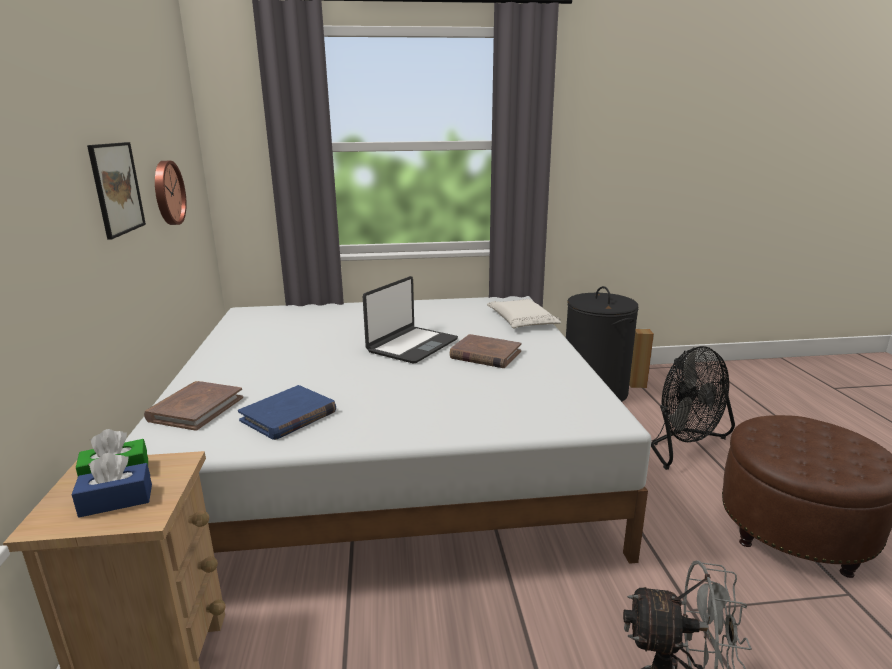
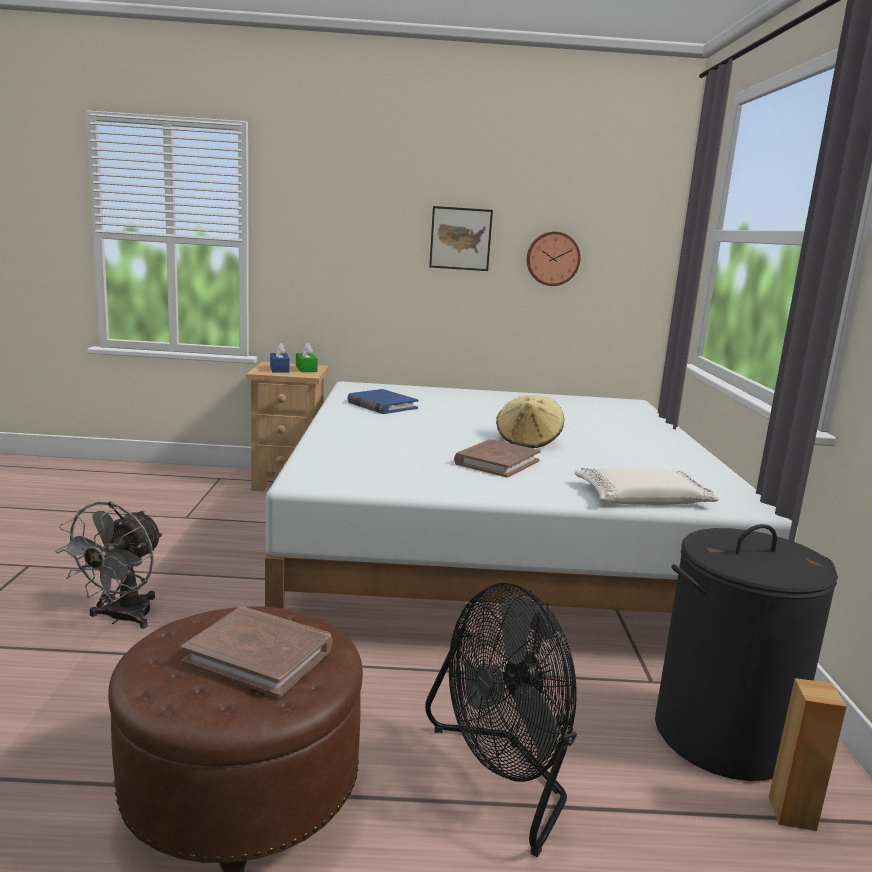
camera: 95 degrees right, 5 degrees down
(196, 409) = (406, 391): brown book -> brown book (259, 655)
(412, 345) = (528, 441): laptop -> beige hat

